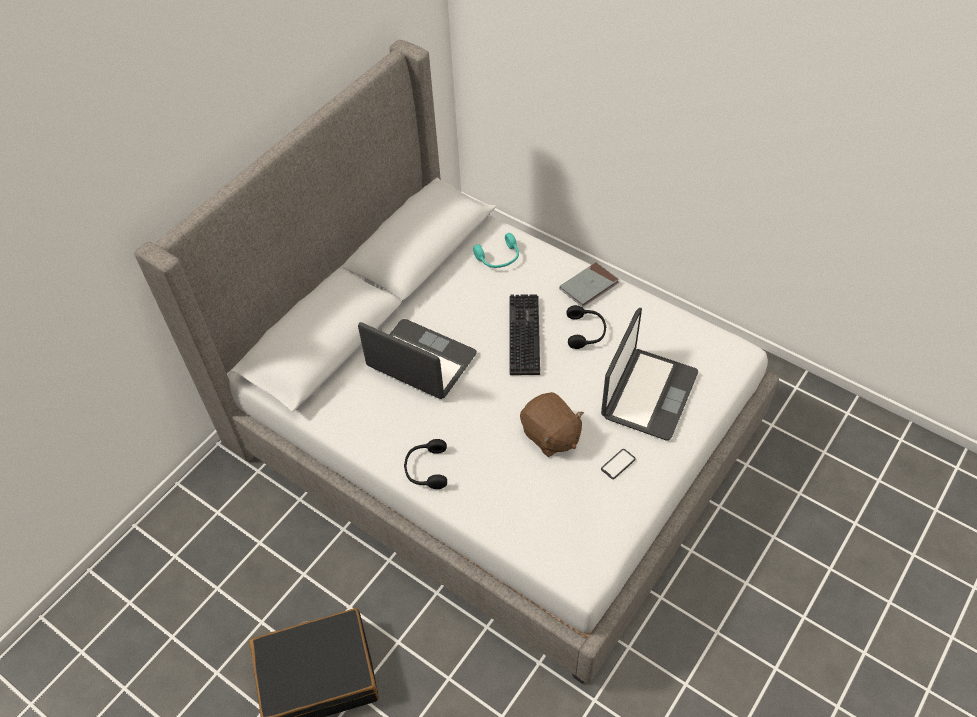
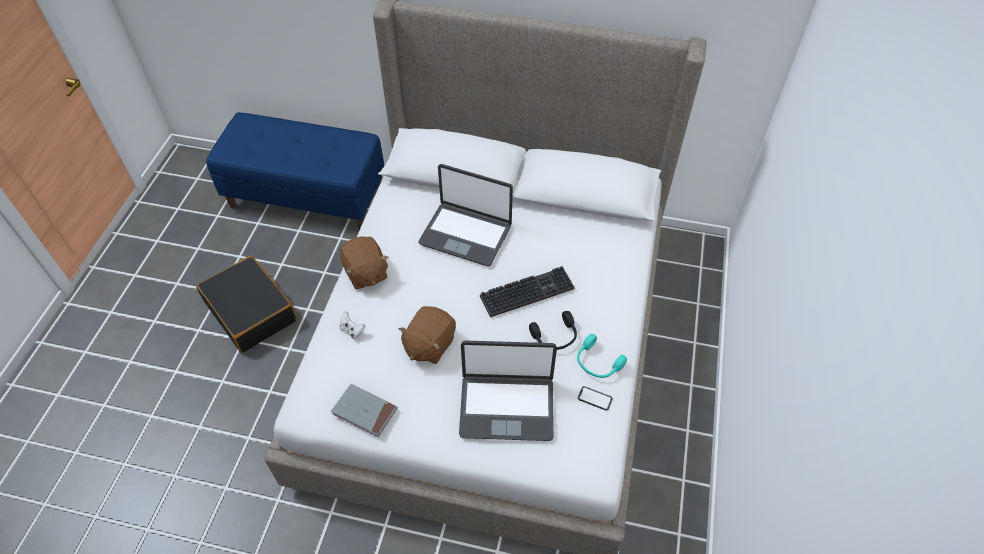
camera: 65 degrees right, 0 degrees up
(166, 562) = (308, 197): none -> blue bench
(421, 361) = (466, 234): laptop -> laptop turned 105 degrees clockwise
(426, 469) = (365, 273): black headphones -> brown plush toy
(499, 258) = (604, 247): turquoise headphones -> turquoise headphones (597, 363)
(499, 502) = (352, 330): none -> white game controller
(589, 286) = (610, 323): grey book -> grey book (364, 412)
(618, 464) = (420, 404): phone -> phone (594, 398)

